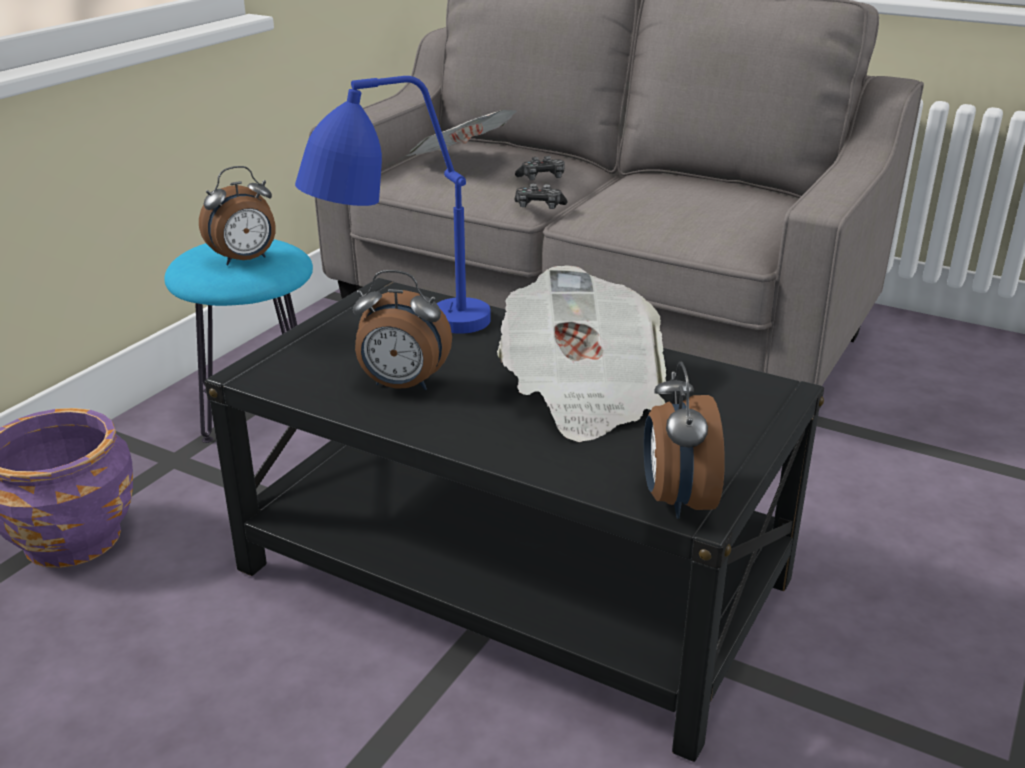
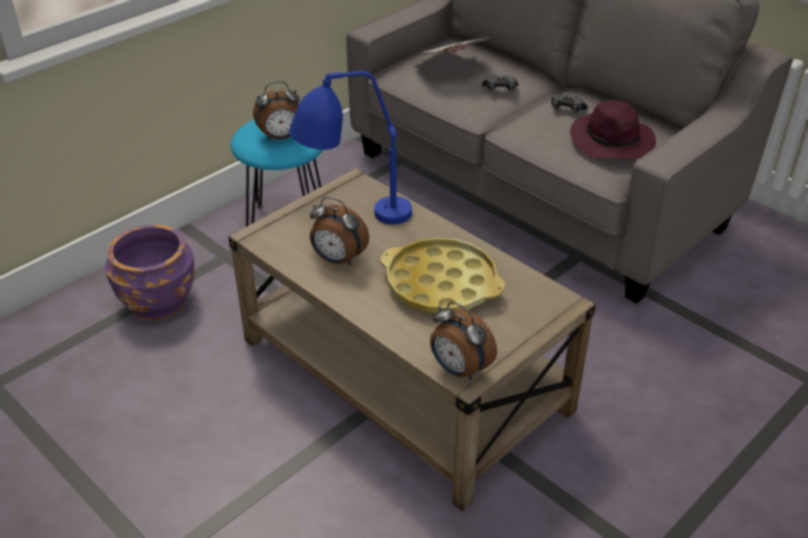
camera: 15 degrees right, 10 degrees up
(513, 576) = (404, 375): black coffee table -> beige coffee table
(539, 207) = (487, 116): game controller -> game controller (566, 109)
(582, 394) = (441, 284): newspaper -> yellow tray
(676, 500) = (458, 370): alarm clock -> alarm clock turned 60 degrees counterclockwise
(724, 213) = (612, 142): none -> purple hat

